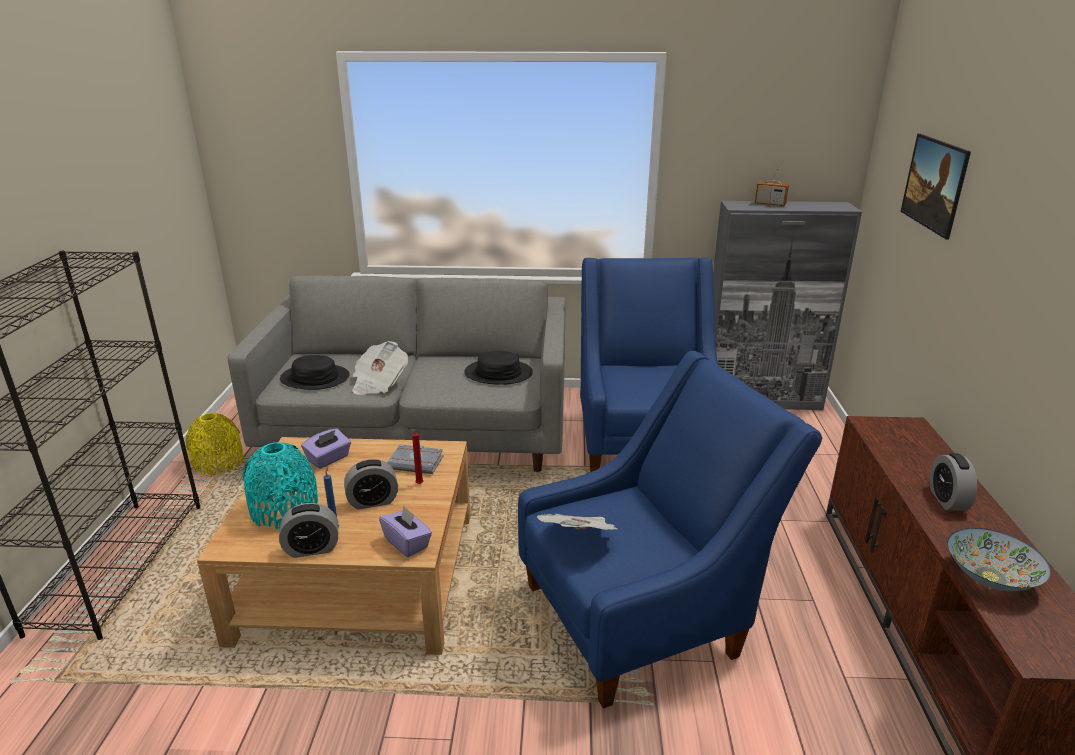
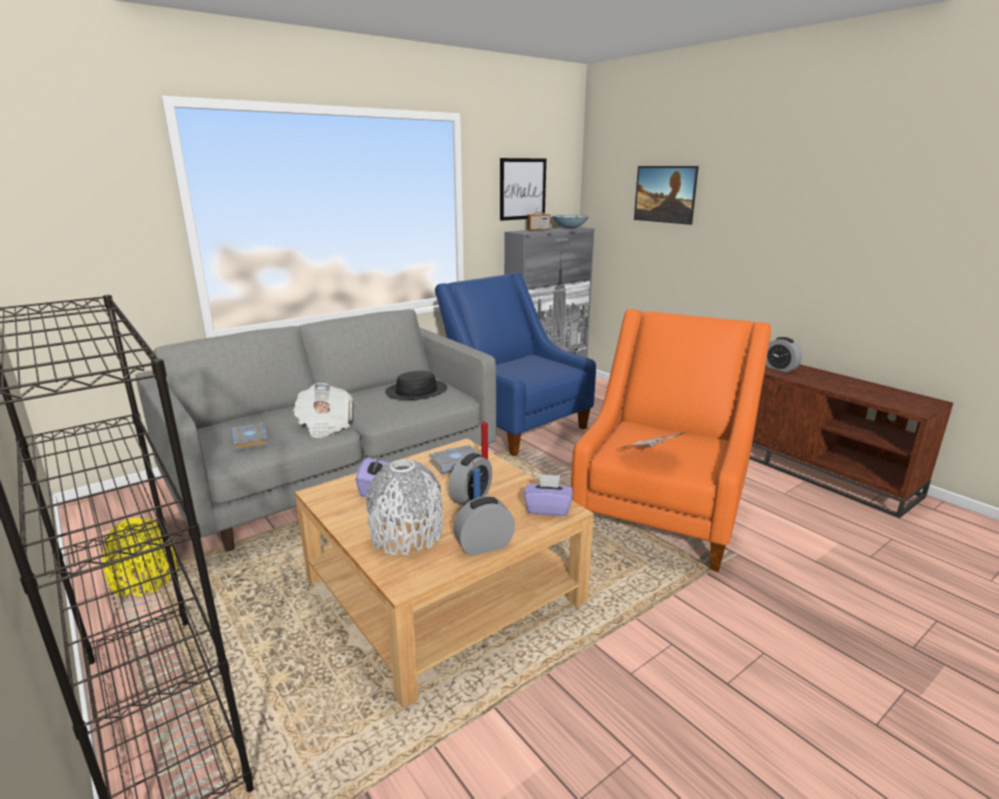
camera: 40 degrees left, 5 degrees down
(284, 510) = (406, 534): turquoise vase -> grey vase
(312, 549) = (484, 546): alarm clock -> alarm clock turned 150 degrees counterclockwise
(315, 378) = (251, 440): black hat -> grey book
(644, 615) = (661, 514): blue armchair -> orange armchair
(759, 147) = (522, 189): none -> picture
(990, 577) = (850, 390): bowl -> bowl (570, 228)

